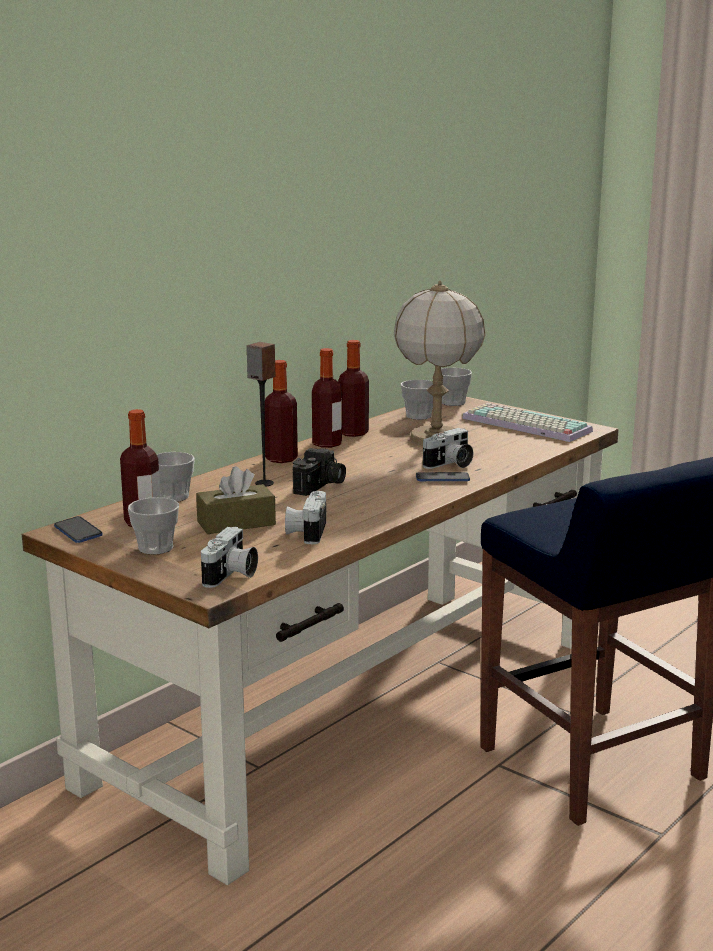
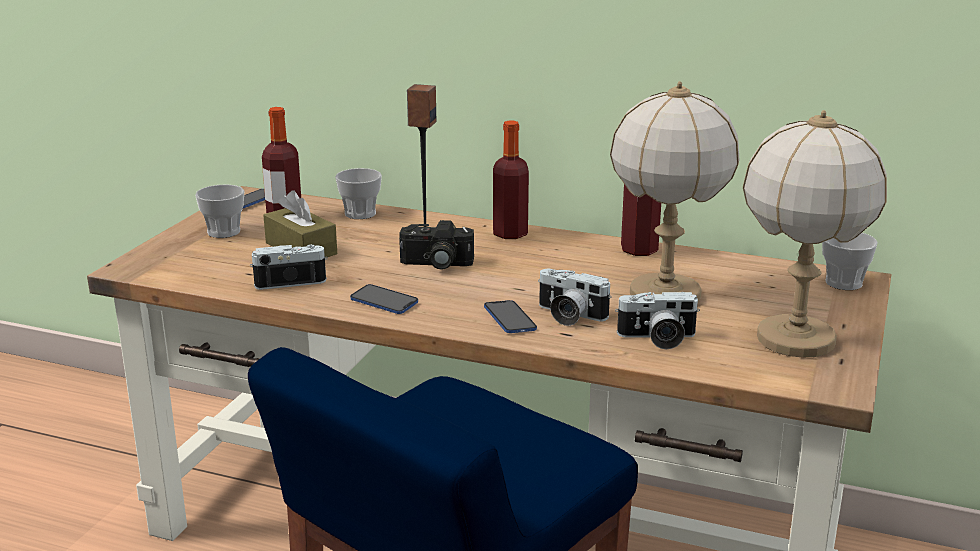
camera: 70 degrees right, 5 degrees up
(231, 575) = (164, 270): camera -> camera (657, 339)
(327, 444) = (584, 244): bottle -> none
(380, 507) = (384, 301): none -> phone
(418, 416) = (753, 272): cup -> none
(523, 425) = (795, 339): keyboard -> table lamp

